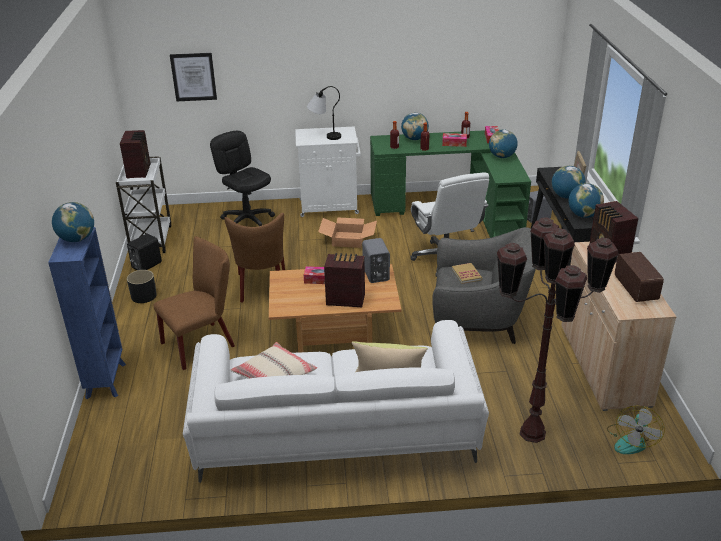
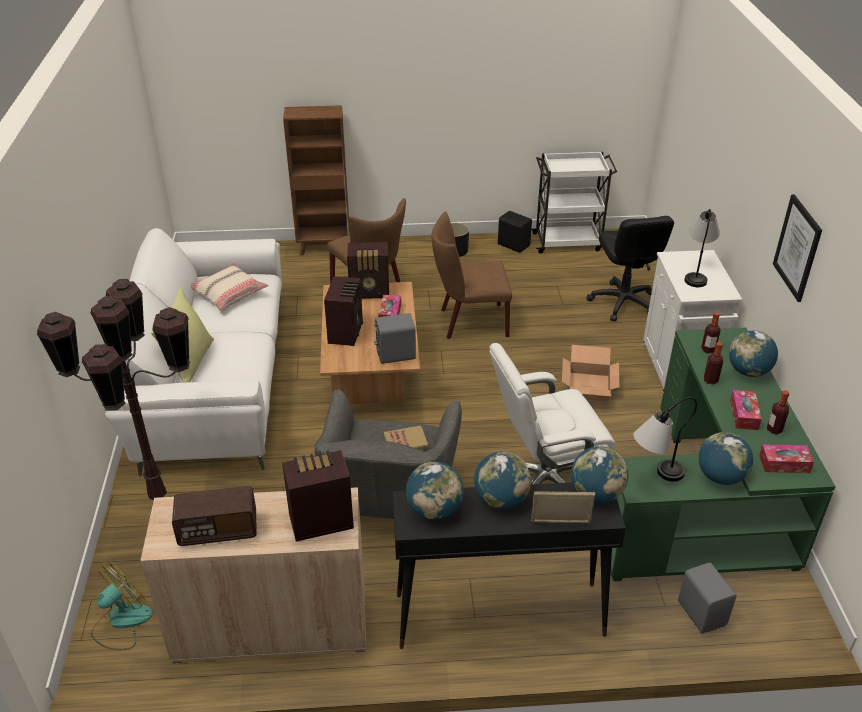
camera: 90 degrees right, 5 degrees up
(77, 239) = (320, 112): globe -> globe (596, 494)
(106, 380) = (324, 247): blue bookcase -> brown bookcase
(139, 171) = (582, 166): radio -> radio (370, 292)
(193, 77) = (693, 114): picture -> picture (797, 248)
(247, 221) = (622, 302): black office chair -> black office chair turned 120 degrees clockwise
(507, 173) = (654, 476): none -> table lamp
(631, 440) = (121, 622): fan -> fan turned 105 degrees clockwise

